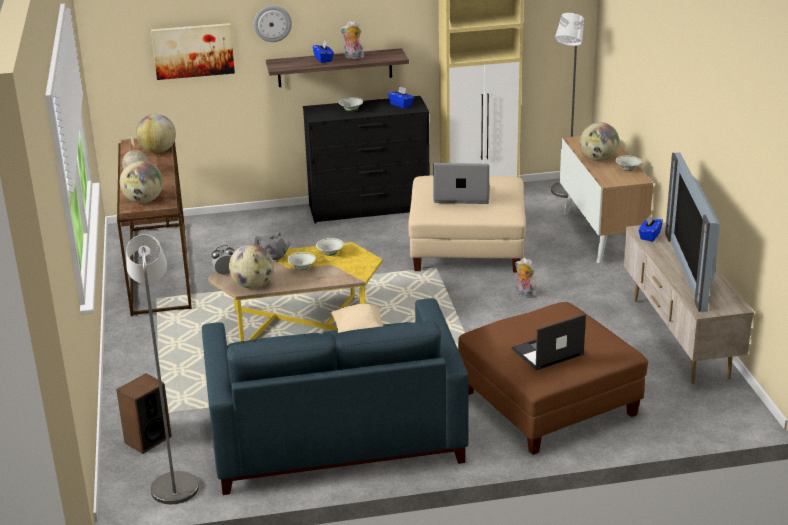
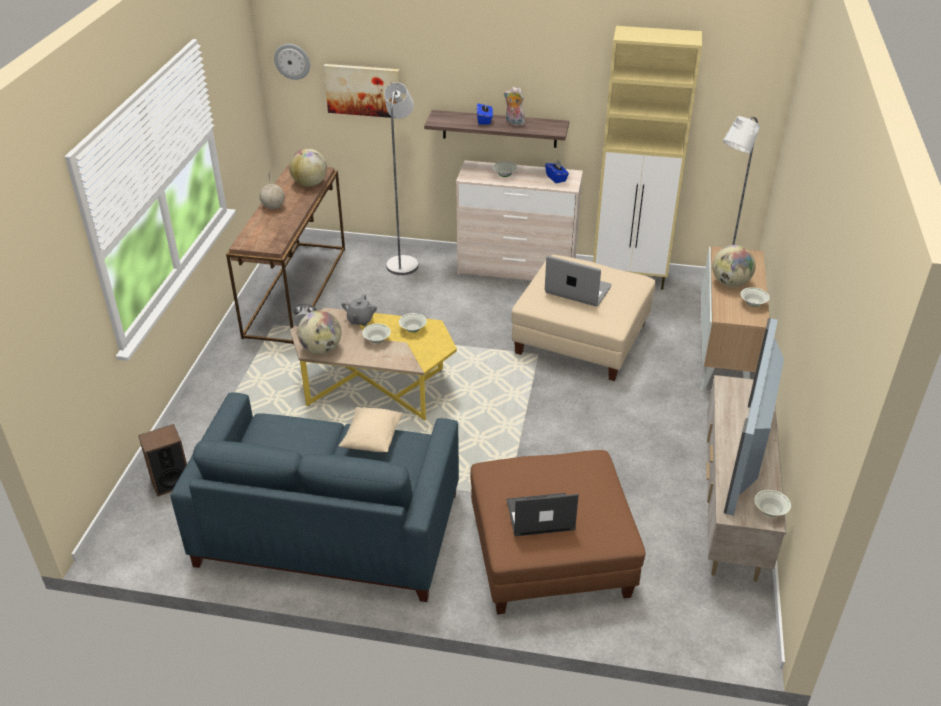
camera: 20 degrees right, 10 degrees up
(143, 201) = (258, 239): globe -> none
(174, 483) = (162, 539): grey floor lamp -> grey floor lamp (404, 262)
(272, 23) = (440, 75): wall clock -> wall clock (292, 61)
(273, 257) = (360, 320): grey teapot -> grey teapot turned 60 degrees clockwise
(369, 209) = (516, 269): black dresser -> beige dresser
(524, 294) = (604, 409): plush toy -> none
(649, 236) = (731, 394): blue tissue box -> none
(733, 302) = (770, 512): none -> white bowl

